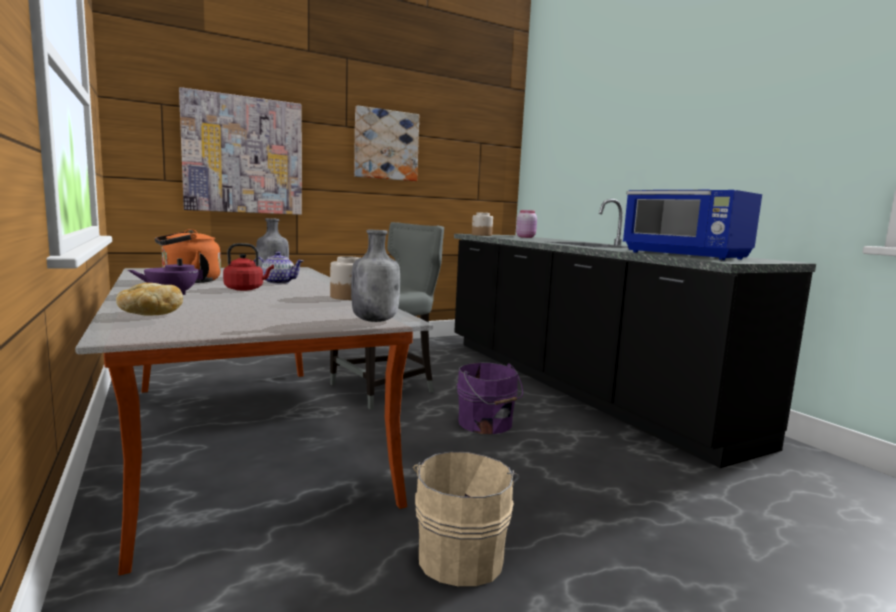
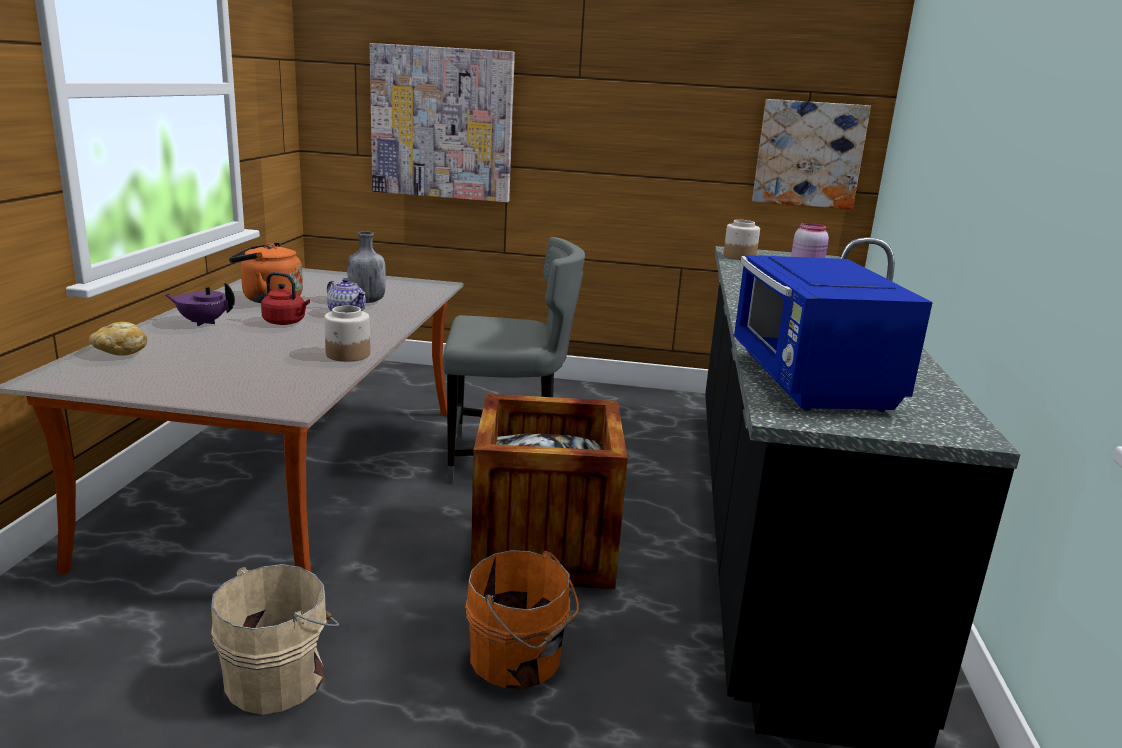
camera: 35 degrees right, 10 degrees up
(375, 320) = (267, 402): grey bottle -> none
(386, 145) = (637, 102): picture -> picture (809, 154)
(486, 424) = (544, 546): purple bucket -> crate
(576, 482) = (519, 660): none -> orange bucket

